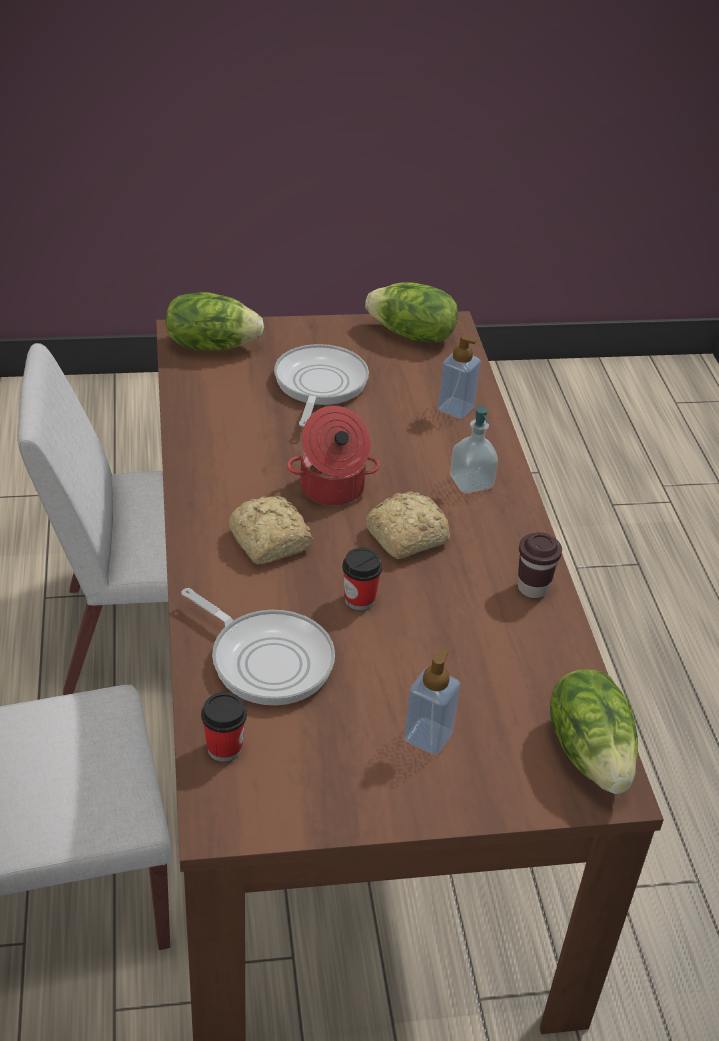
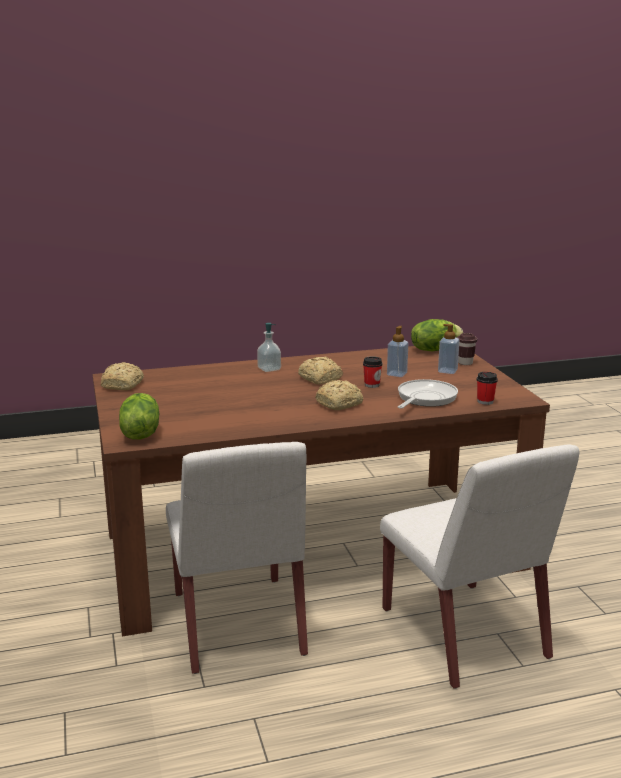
camera: 95 degrees left, 20 degrees down
(319, 385) = (184, 403): frying pan -> none
(332, 489) = (287, 394): cooking pot -> none
(411, 335) = (123, 385): lettuce -> bread
(456, 408) = (202, 373): soap dispenser -> soap dispenser (397, 374)
(532, 588) = (343, 358): brown cup -> brown cup (465, 363)

